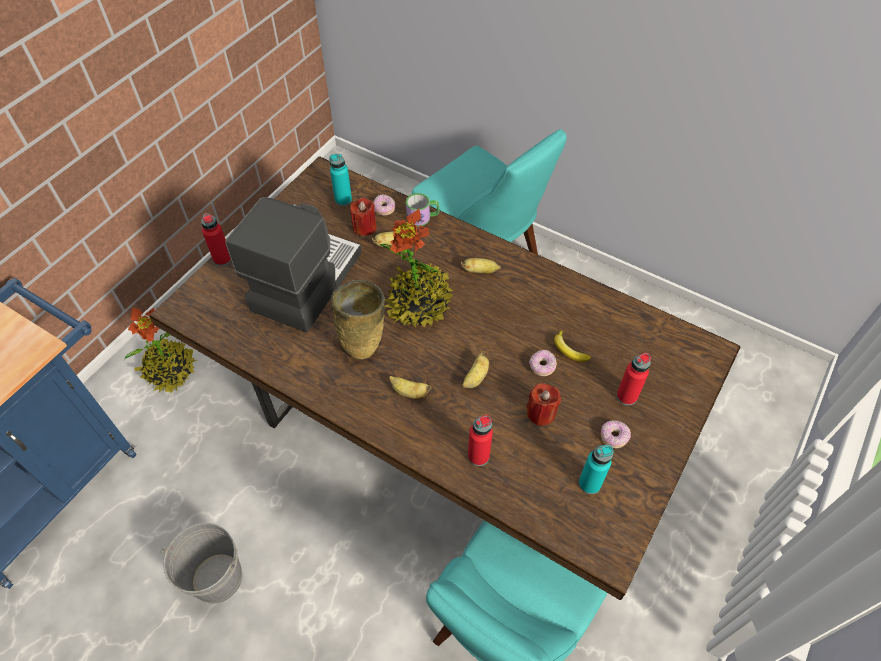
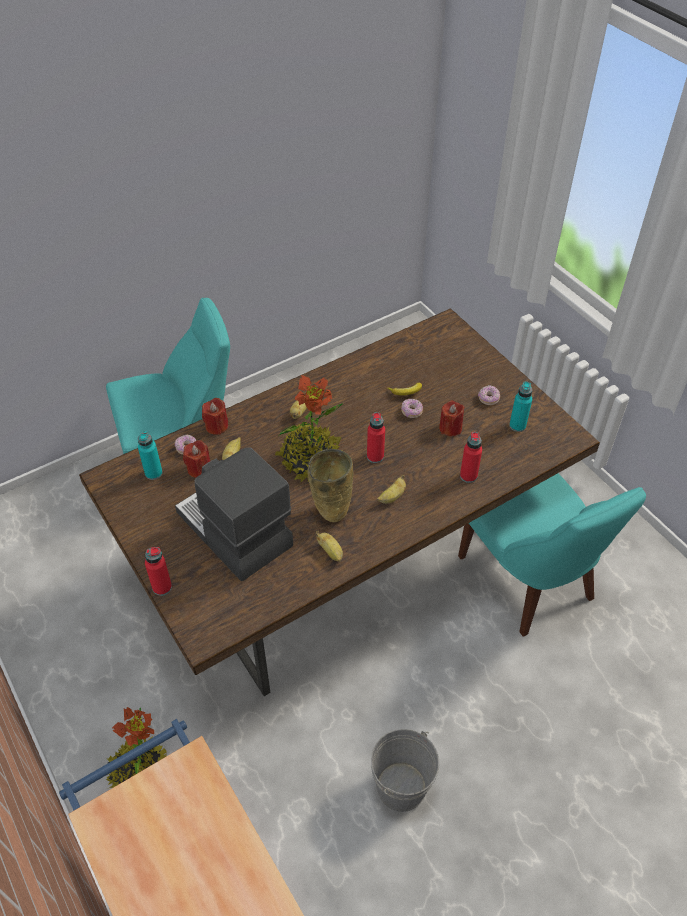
camera: 65 degrees left, 5 degrees down
(423, 217) = (216, 426): mug -> red candle
(475, 378) = (400, 452): banana -> banana (331, 552)
(626, 396) = (460, 379): red bottle -> red bottle (375, 456)

